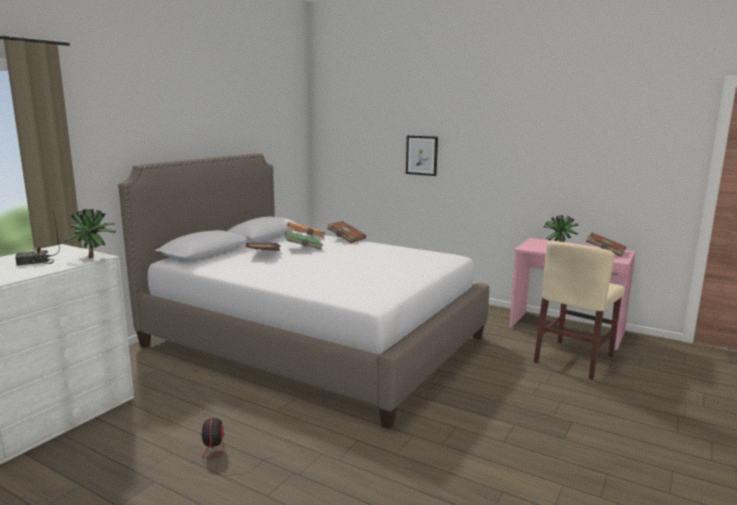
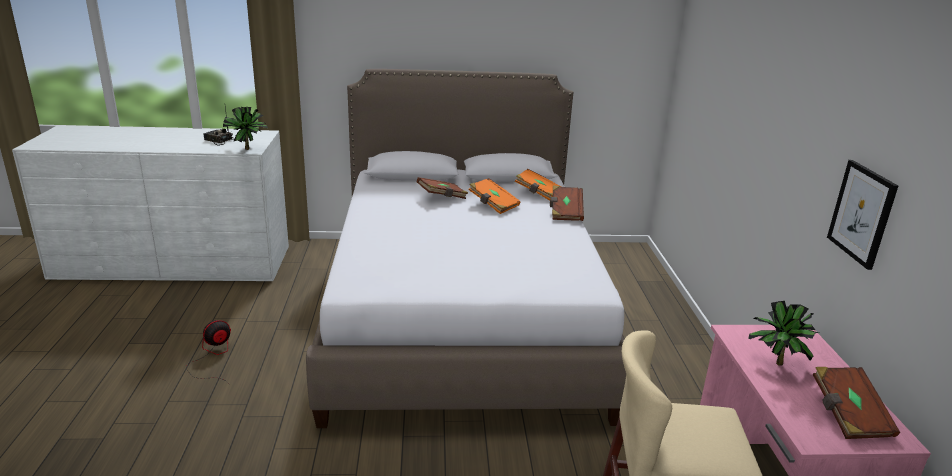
camera: 55 degrees right, 10 degrees up
(303, 248) = (493, 205): green book -> orange book
(422, 155) = (745, 125): picture -> picture (862, 213)

